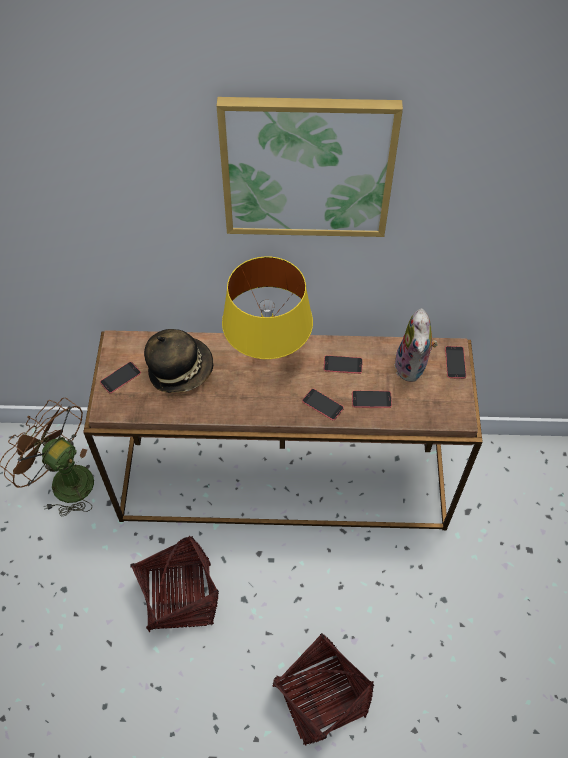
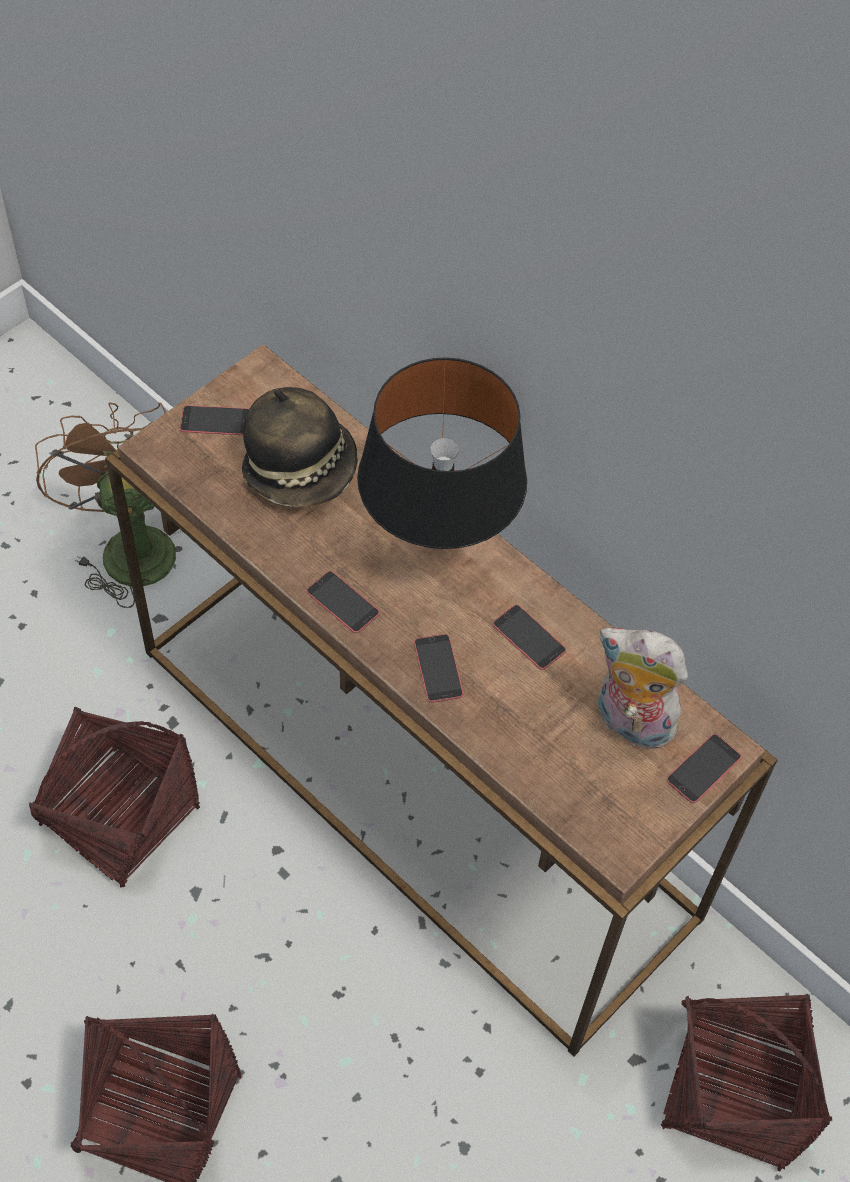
camera: 40 degrees right, 0 degrees up
(268, 355) = (438, 543): yellow table lamp -> black table lamp
(307, 167) = (581, 254): picture -> none
(371, 399) = (515, 718): phone -> phone (342, 602)
(413, 367) = (629, 723): plush toy -> plush toy turned 75 degrees clockwise
(510, 492) = (735, 1092): none -> basket

